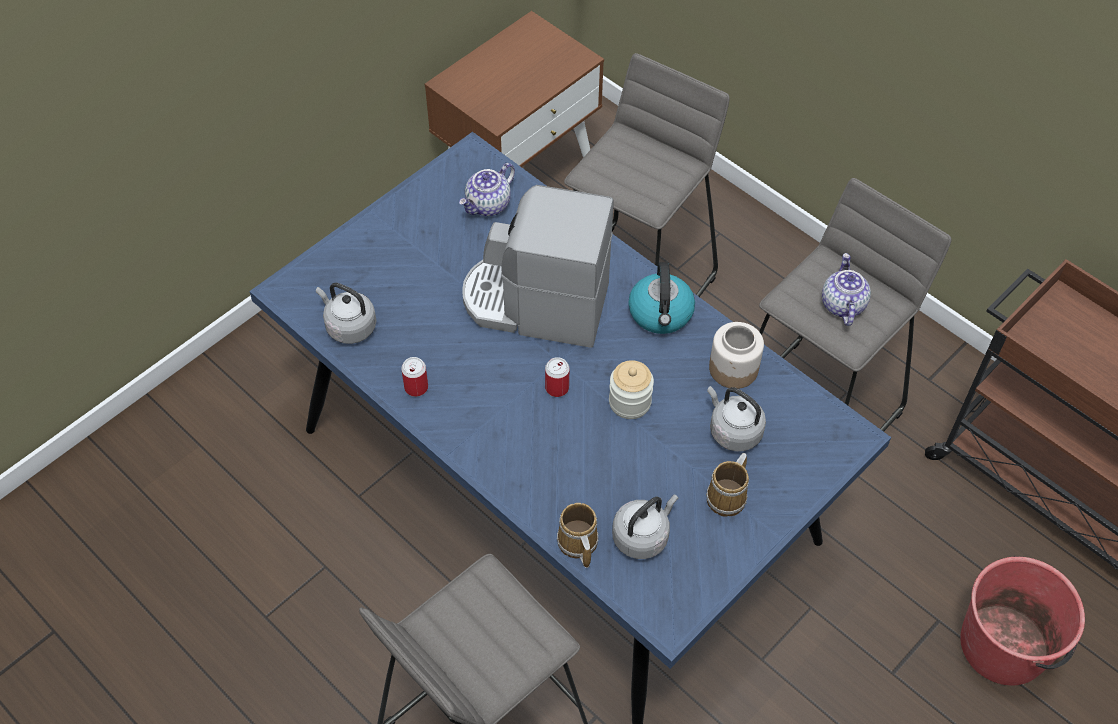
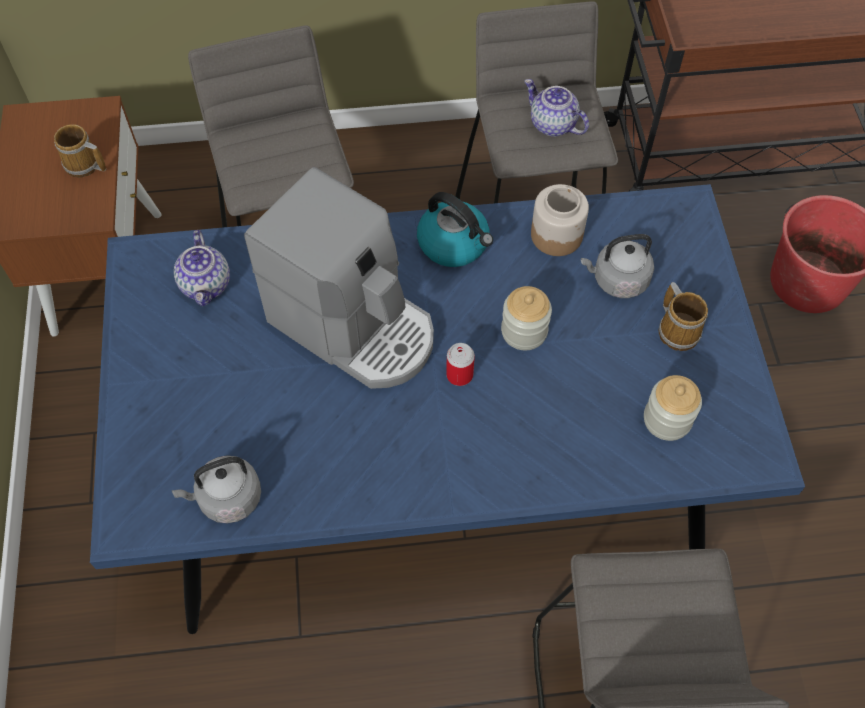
camera: 50 degrees left, 5 degrees up
(416, 387) = (354, 489): can -> none
(536, 304) = (355, 327): coffee machine -> coffee machine turned 105 degrees counterclockwise
(577, 544) = (635, 475): mug -> mug (84, 165)
(642, 536) = (667, 419): grey kettle -> jar

